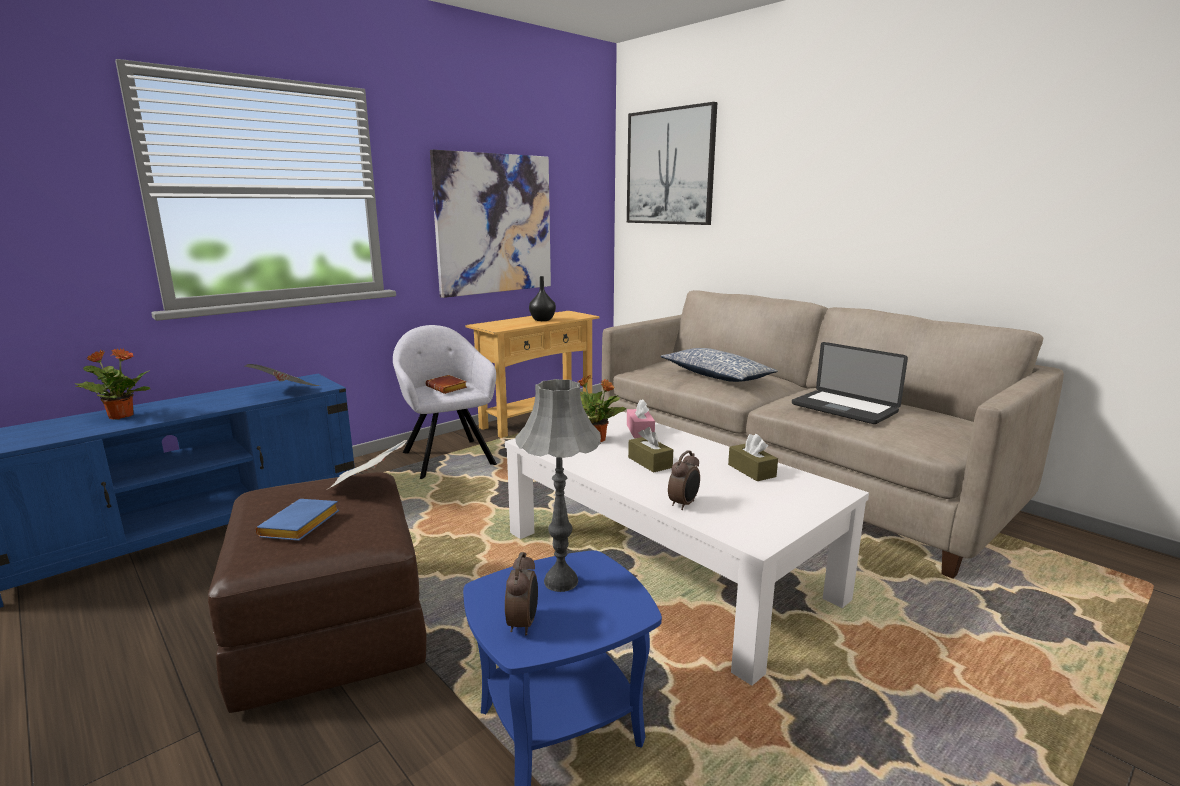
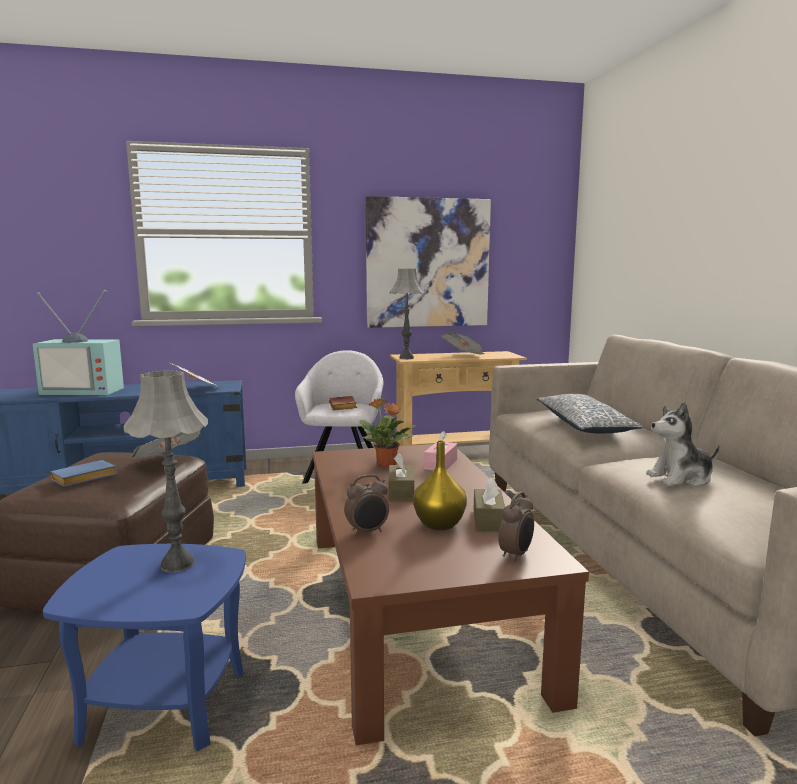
camera: 30 degrees right, 5 degrees down
(120, 416) = (85, 390): potted plant -> television
(492, 327) = (406, 358): none -> grey table lamp
(523, 624) = (102, 585): alarm clock -> alarm clock (516, 554)
(542, 320) = (464, 356): black vase -> newspaper
(666, 565) = (416, 607): white coffee table -> brown coffee table
(670, 167) = (618, 203): picture -> none
(724, 483) = (440, 524): none -> yellow vase
(844, 408) = (681, 478): laptop -> plush toy

